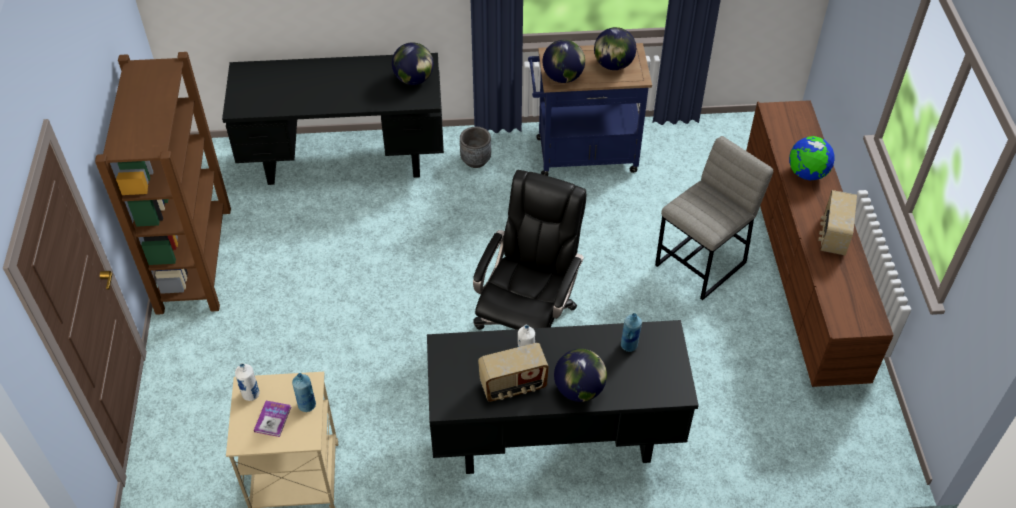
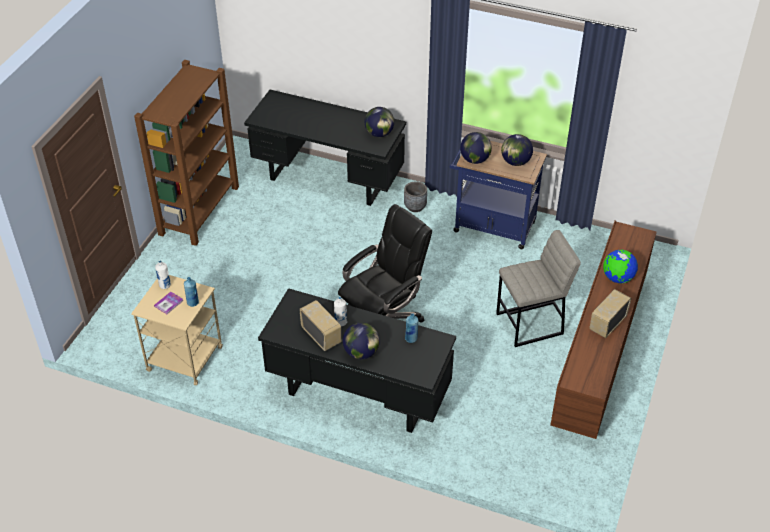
camera: 25 degrees right, 5 degrees down
(513, 386) = (321, 336): radio -> radio turned 135 degrees counterclockwise

